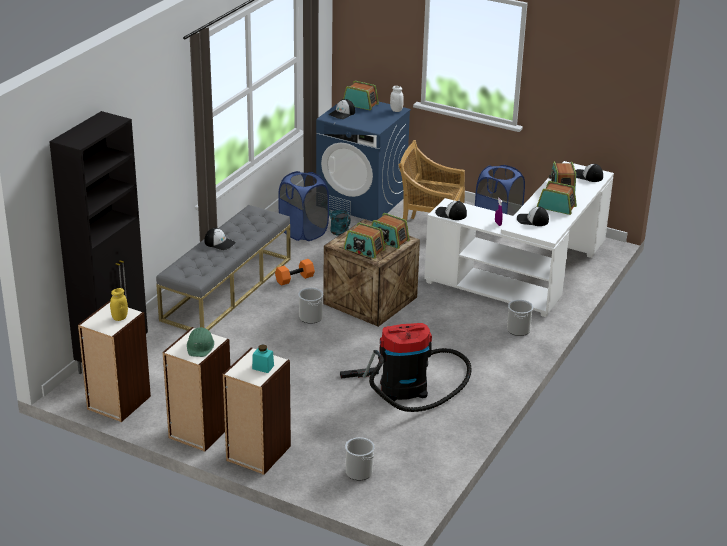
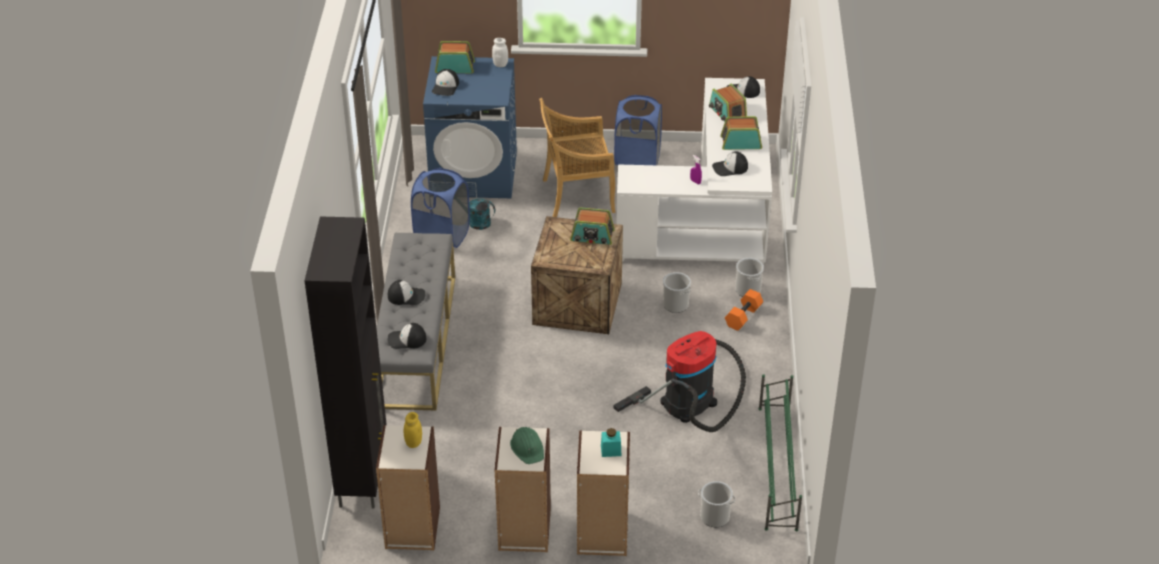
camera: 25 degrees left, 10 degrees up
(294, 279) = (479, 303): orange dumbbell -> orange dumbbell (743, 317)
(311, 317) = (532, 347): bucket -> bucket (675, 304)
(364, 250) = (577, 257): radio -> none
(440, 456) = (777, 468): none -> green shoe rack
(451, 214) = (640, 184): cap -> cap (406, 340)

